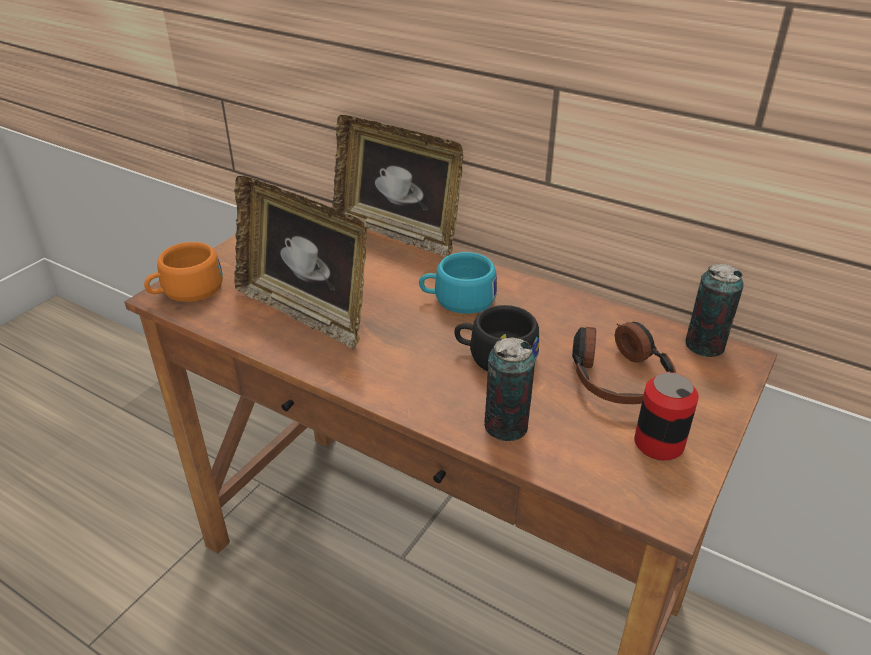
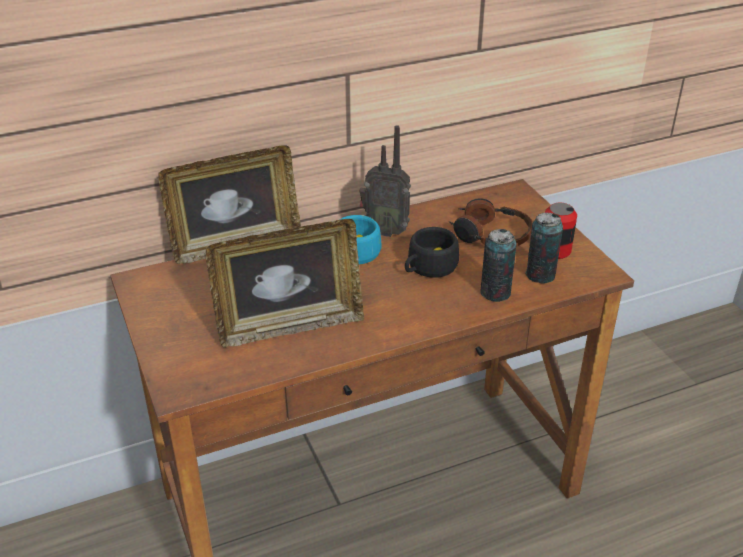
camera: 55 degrees left, 0 degrees up
(186, 291) = (186, 376): orange cup -> none
(528, 300) = (385, 230): none -> radio
(704, 345) = (494, 195): can -> can (540, 275)

